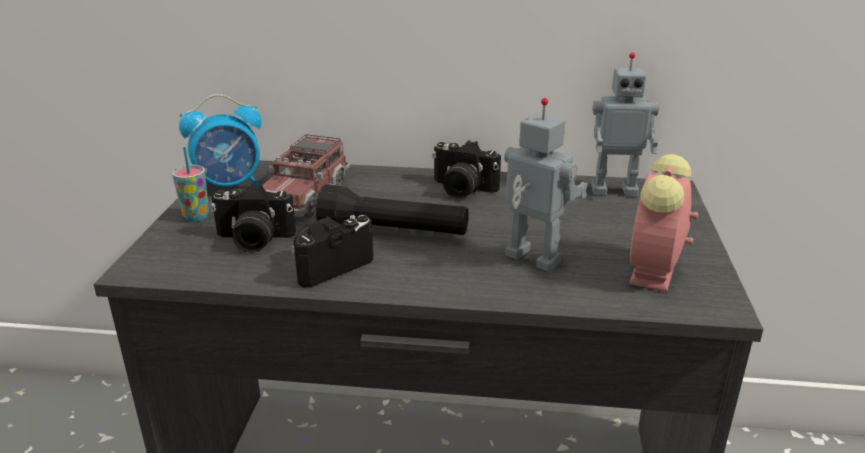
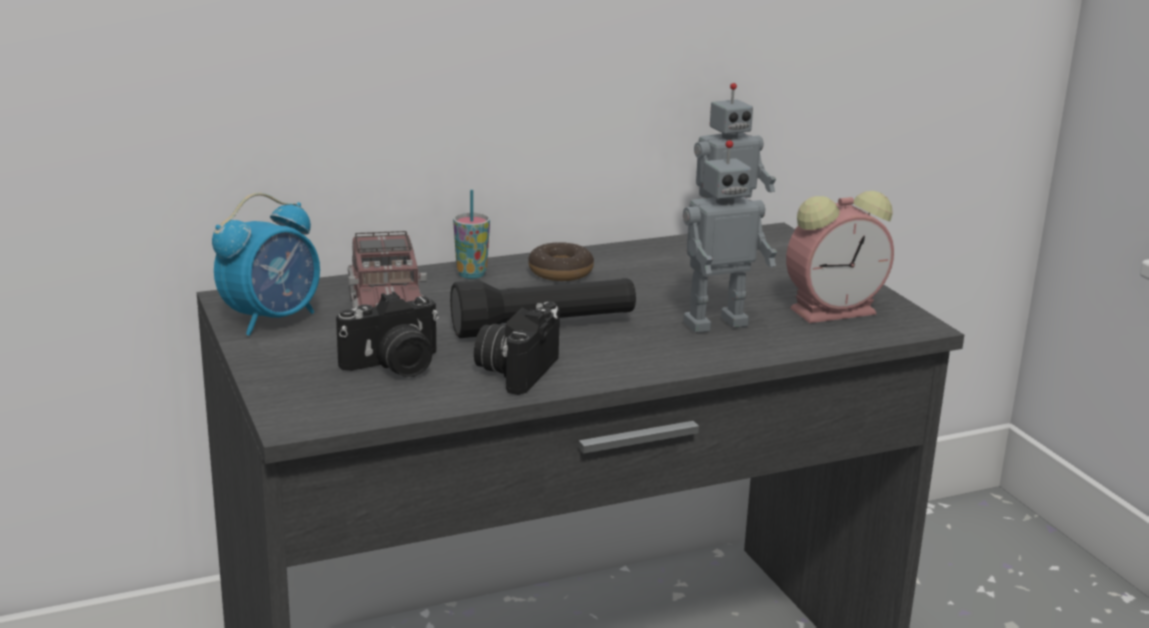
camera: 30 degrees left, 5 degrees down
(196, 217) = (282, 358): cup -> cup (471, 274)
(461, 189) = (560, 272): camera -> donut
(531, 260) = (714, 323): toy robot -> toy robot turned 150 degrees clockwise
(653, 272) = (835, 310): alarm clock -> alarm clock turned 105 degrees counterclockwise

